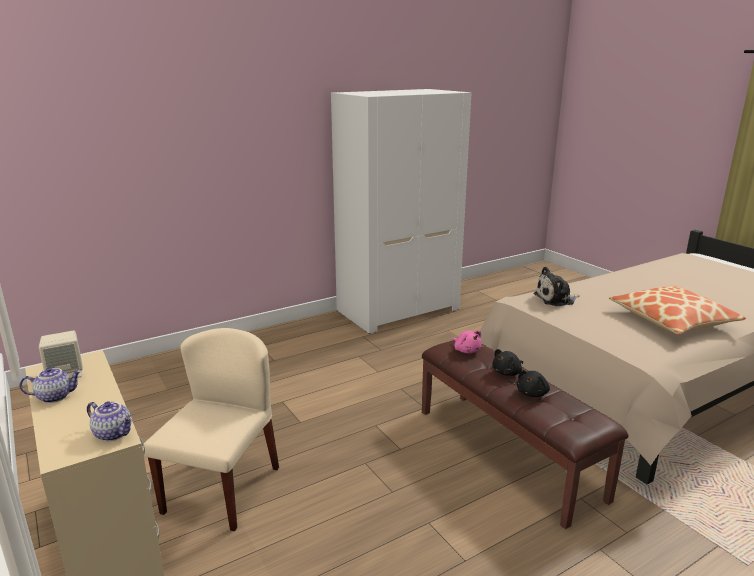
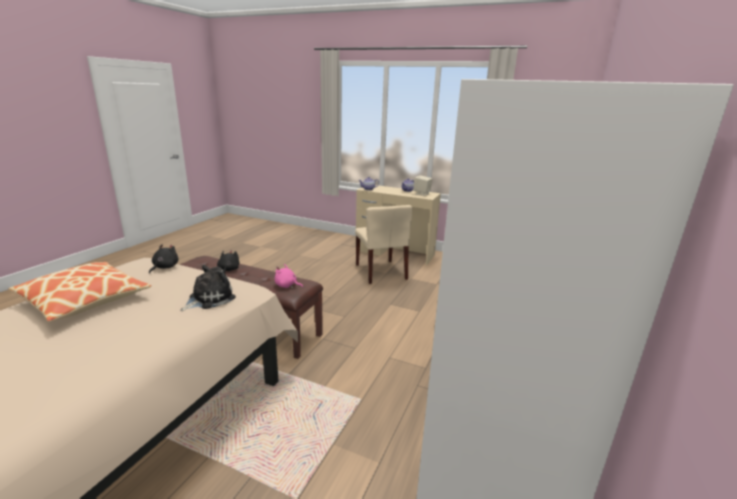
camera: 145 degrees right, 0 degrees up
(507, 373) = (248, 278): black plush toy -> black plush toy (164, 267)

